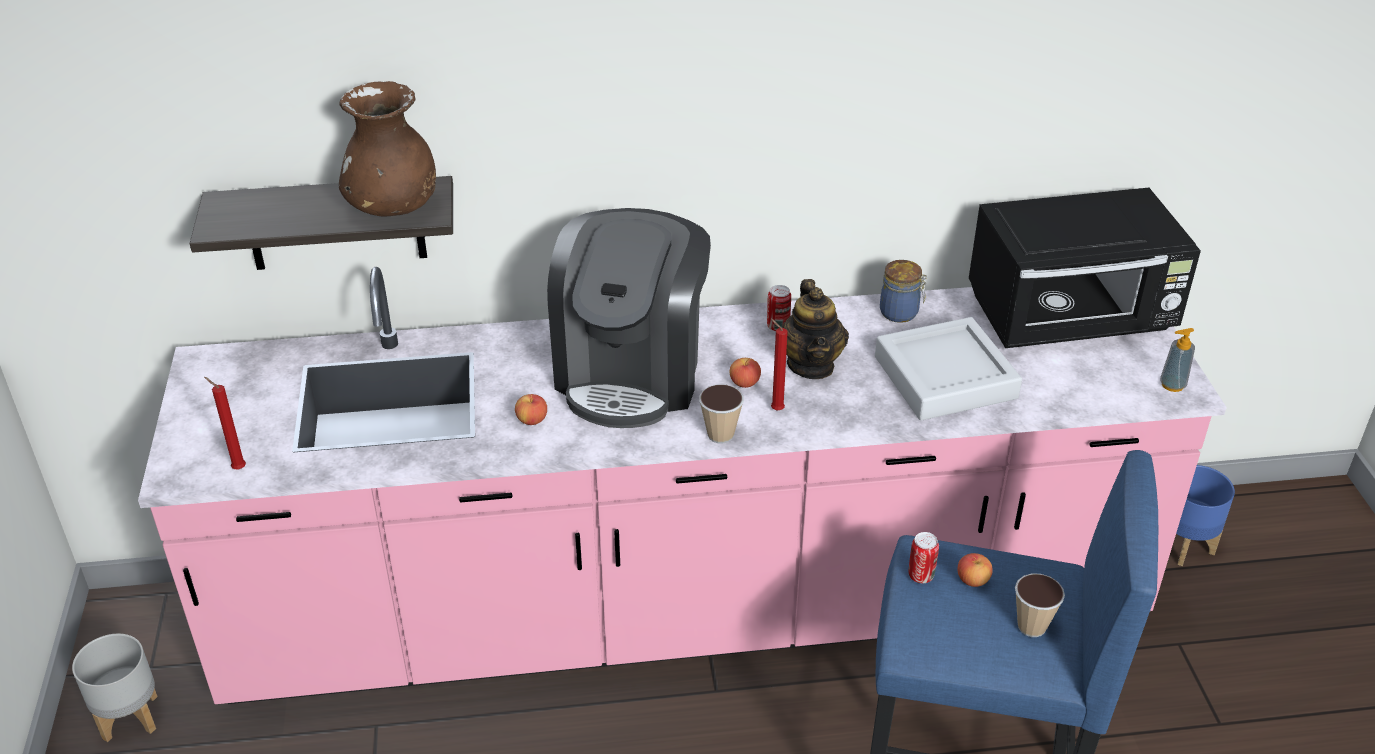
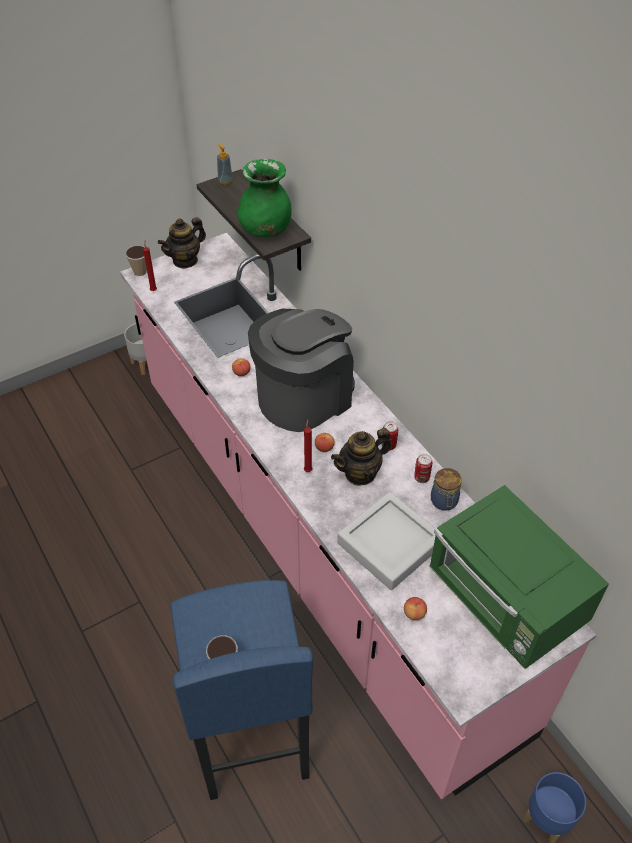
camera: 65 degrees right, 10 degrees up
(198, 411) = (185, 260): none -> teapot
(393, 208) = (265, 230): brown vase -> green vase
(632, 373) = (304, 397): coffee machine -> coffee machine turned 150 degrees clockwise
(720, 435) = (272, 453): cup -> cup (140, 271)
(921, 576) = (242, 596): can -> can (421, 478)
(972, 580) = (250, 623): apple -> apple (414, 613)
(1072, 318) = (506, 602): black microwave -> green microwave
(1172, 385) = (464, 683): soap dispenser -> soap dispenser (225, 181)

